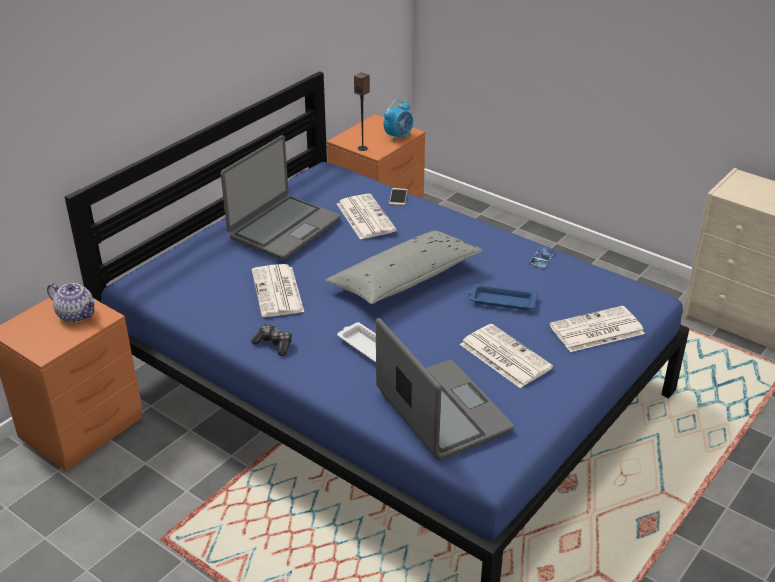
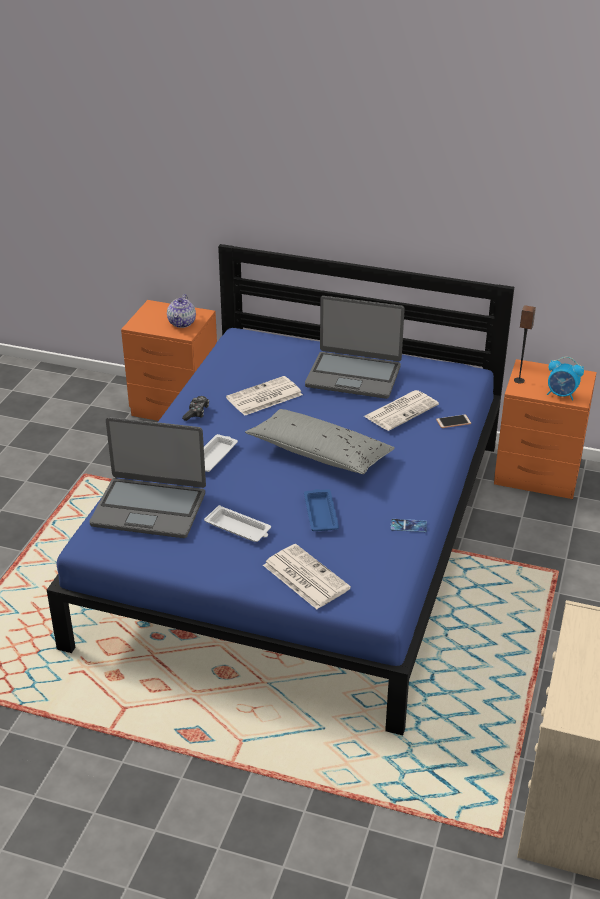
camera: 70 degrees right, 0 degrees up
(441, 411) = (149, 508): laptop -> laptop turned 60 degrees clockwise
(503, 356) = (239, 528): newspaper -> white tray

